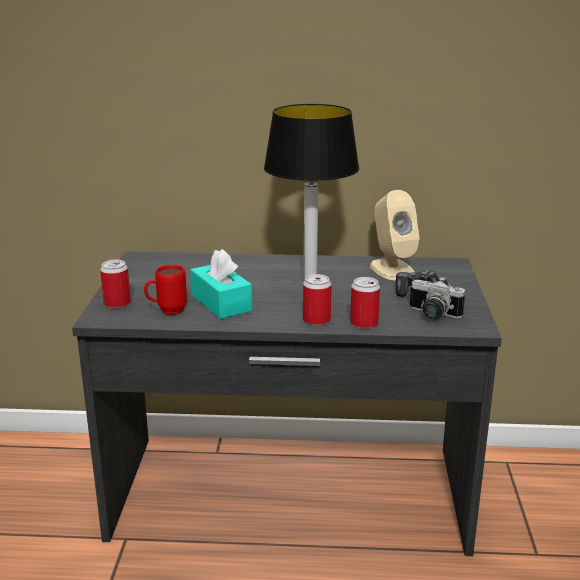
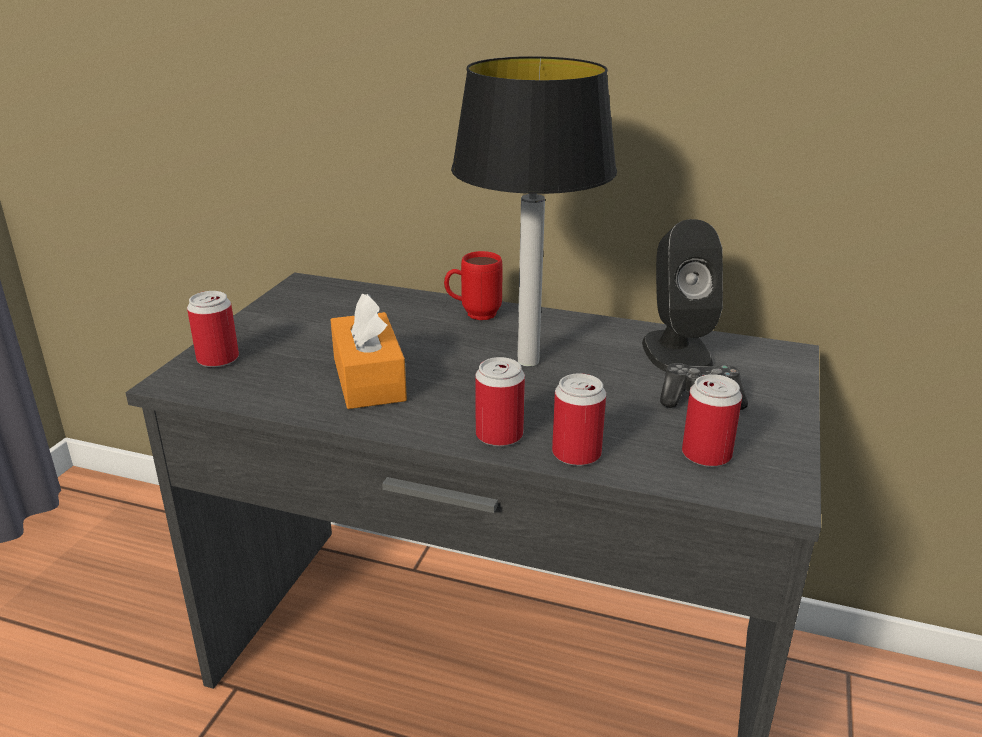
camera: 15 degrees right, 5 degrees up
(166, 311) = (277, 383): red mug -> red mug (473, 315)
(221, 303) = (368, 379): turquoise tissue box -> orange tissue box
(392, 269) = (676, 352): beige speaker -> black speaker
(432, 315) = (706, 454): camera -> can

